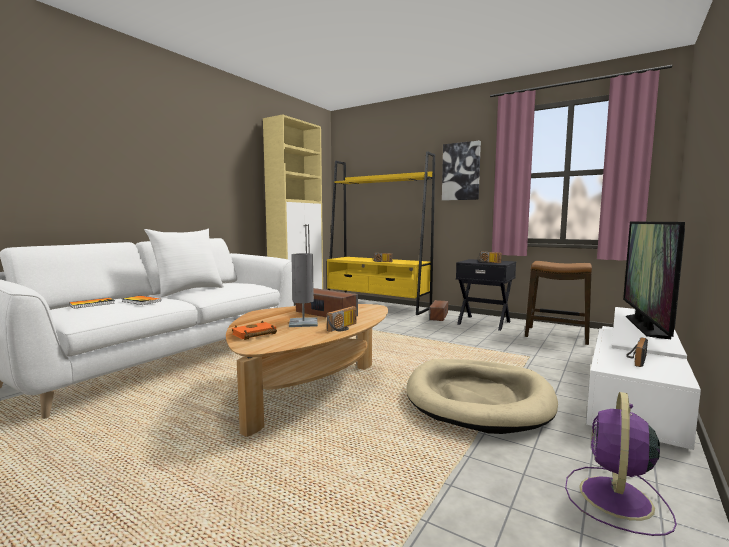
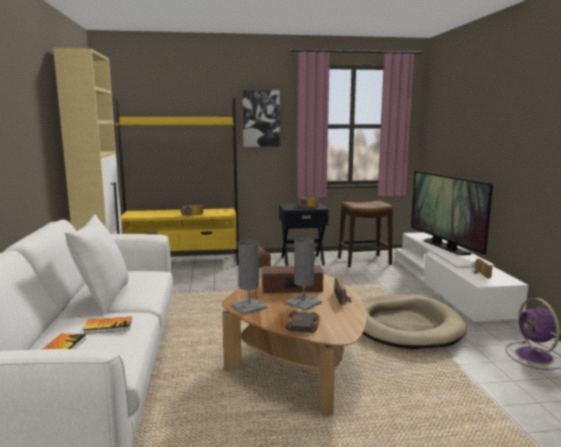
camera: 40 degrees left, 5 degrees up
(254, 334) = (304, 325): orange book -> black book
(260, 316) = (249, 306): none -> grey table lamp

